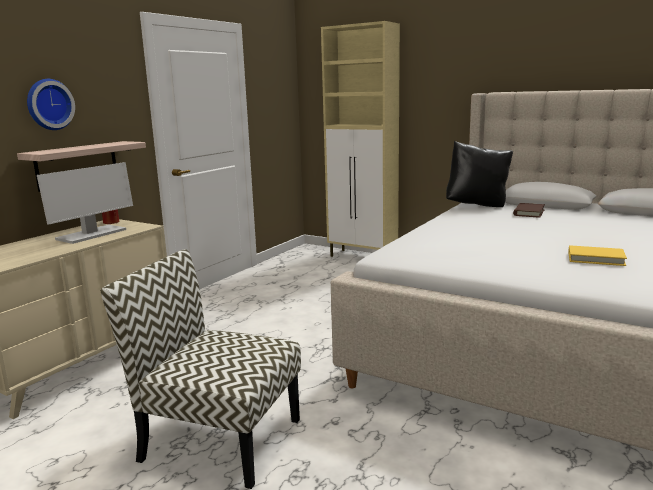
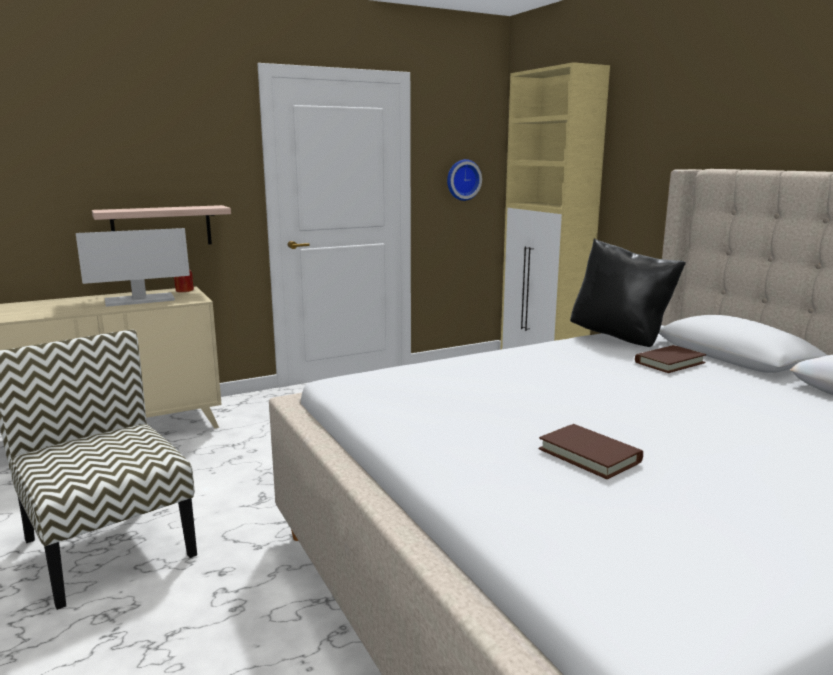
camera: 30 degrees right, 0 degrees up
(48, 104) = (132, 162): wall clock -> wall clock (462, 180)
(595, 259) = (589, 455): yellow book -> brown book

